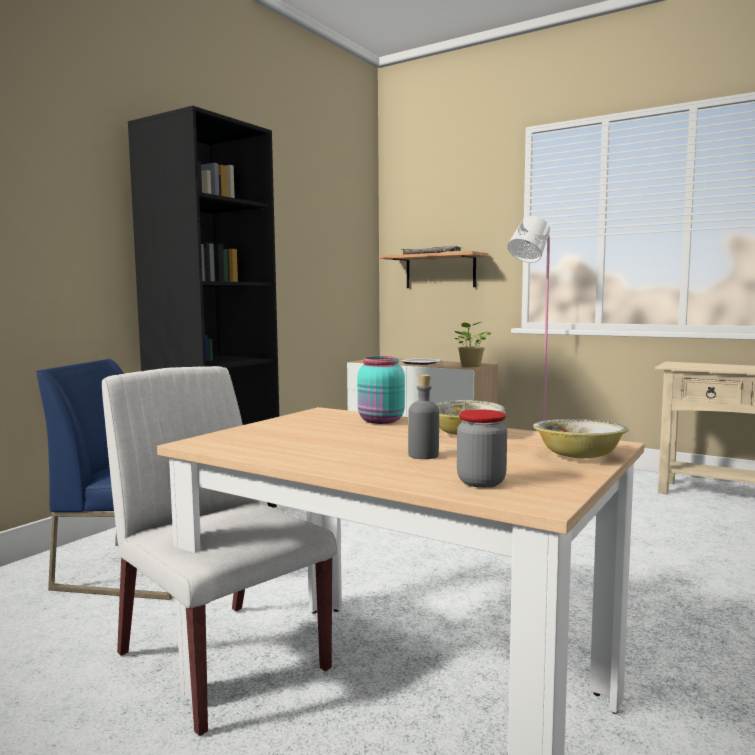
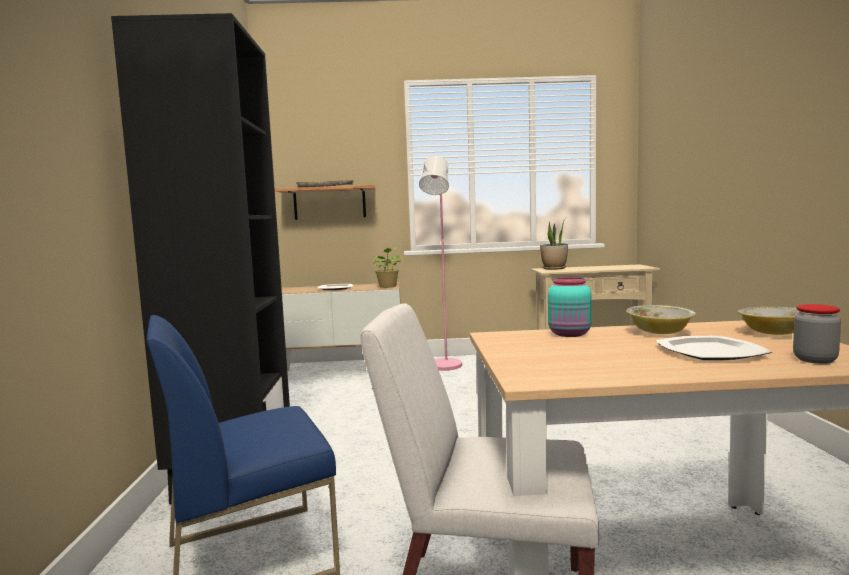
camera: 35 degrees left, 0 degrees up
(423, 455) = (710, 351): grey bottle -> plate
(691, 364) = (554, 269): none -> potted plant

